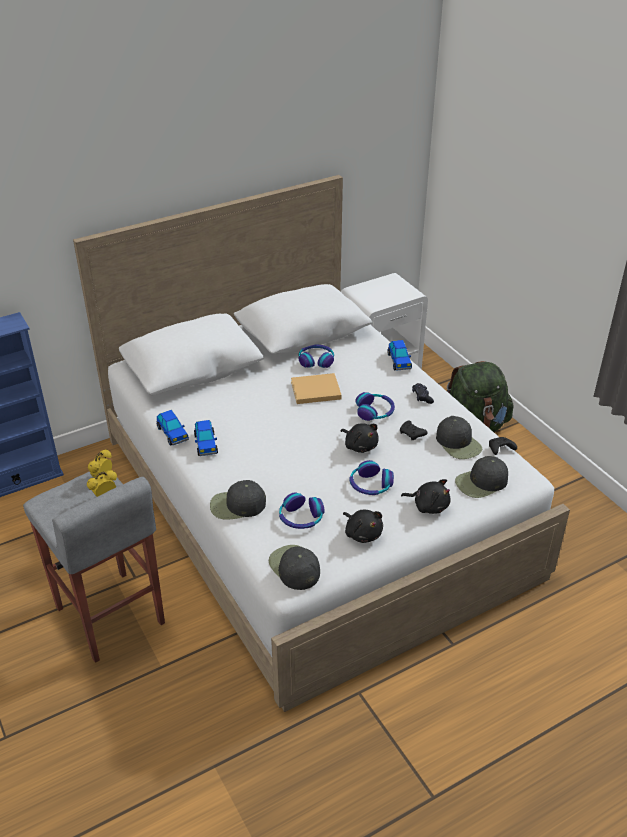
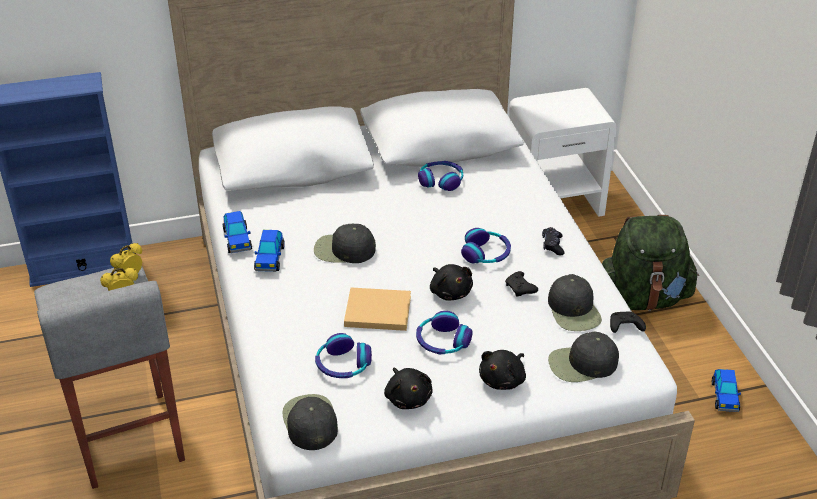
camera: 15 degrees right, 0 degrees up
(237, 505) = (275, 336): black cap -> black cap (343, 250)
(314, 390) = (423, 216): beige book -> beige book (375, 311)
(399, 361) = (542, 197): toy car -> toy car (724, 396)
(428, 505) = (503, 380): black plush toy -> black plush toy turned 90 degrees clockwise

